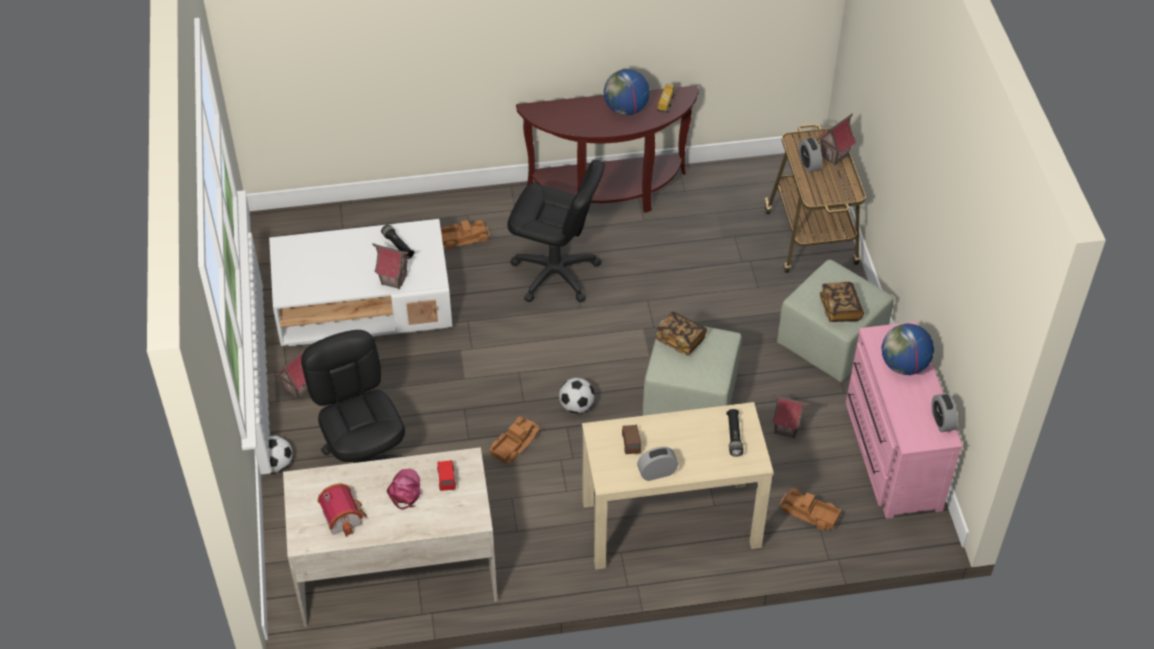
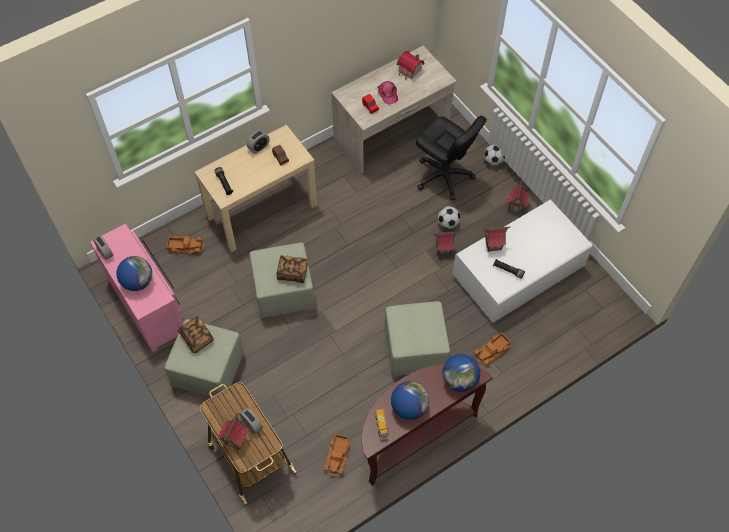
camera: 155 degrees right, 10 degrees up
(514, 443) = (373, 222): toy truck -> toy truck (338, 456)
(554, 113) = (459, 380): none -> globe
(555, 274) = (414, 348): black office chair -> green ottoman
(576, 406) = (349, 259): football -> football (448, 223)
(786, 428) = (217, 295): toy house -> toy house (443, 249)

